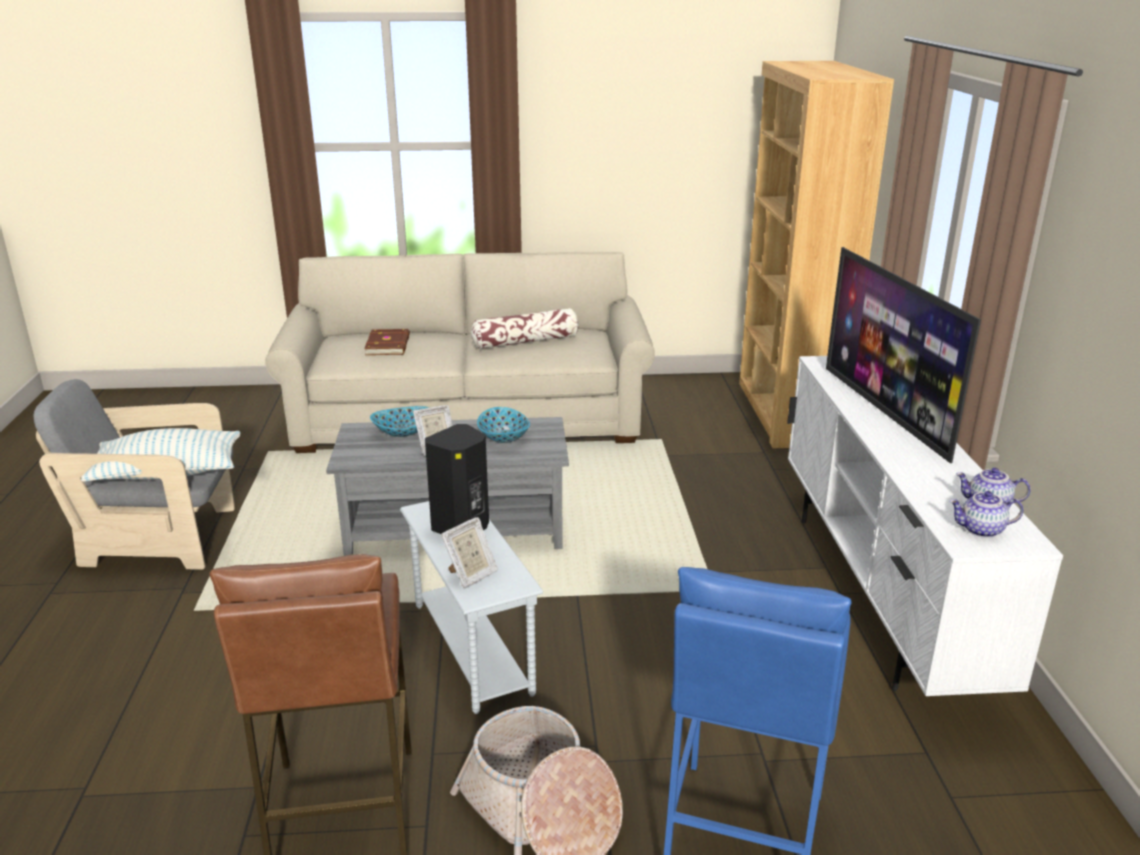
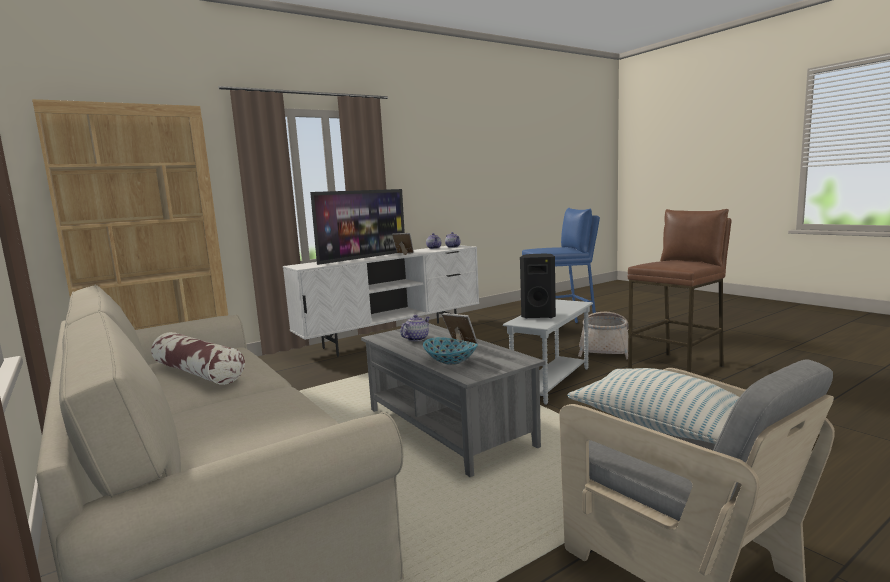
camera: 120 degrees left, 15 degrees down
(389, 345) = (237, 426): brown book -> none
(471, 575) = (569, 306): picture frame -> picture frame (404, 254)
(504, 437) = (416, 339): bowl -> teapot

